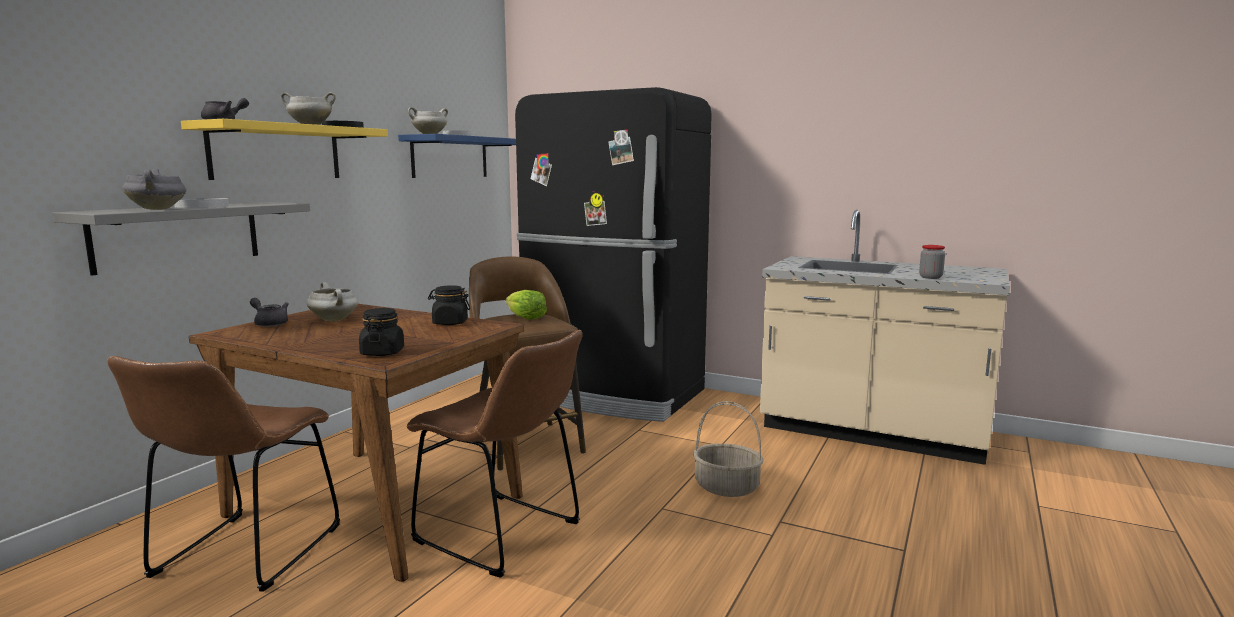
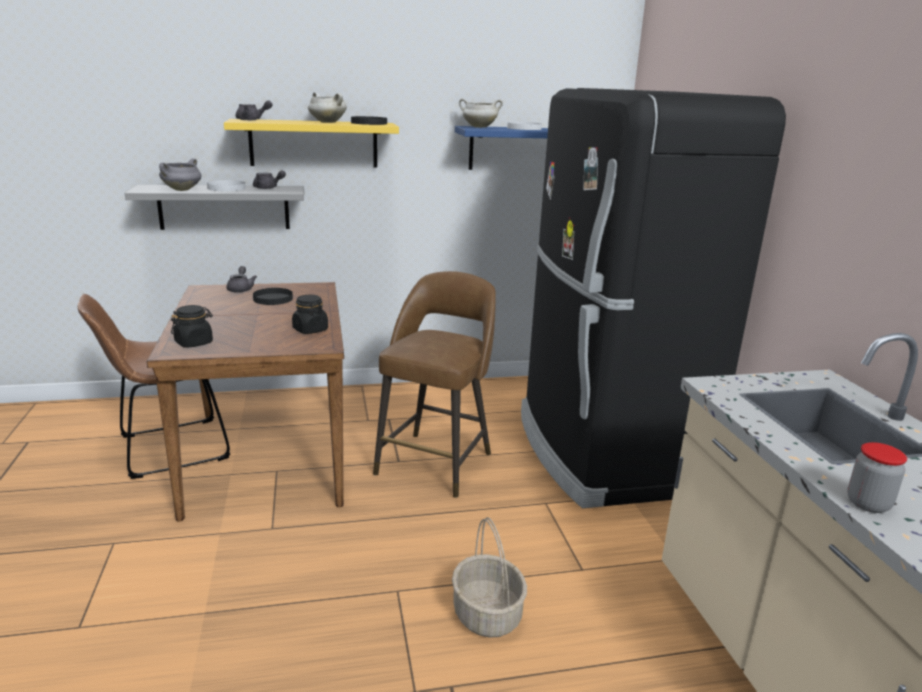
camera: 50 degrees right, 10 degrees up
(248, 203) = (268, 188): none -> grey teapot
(335, 320) = (273, 299): white cooking pot -> black plate
(504, 535) = (273, 529): brown chair -> none
(525, 318) = (442, 342): lettuce -> none

